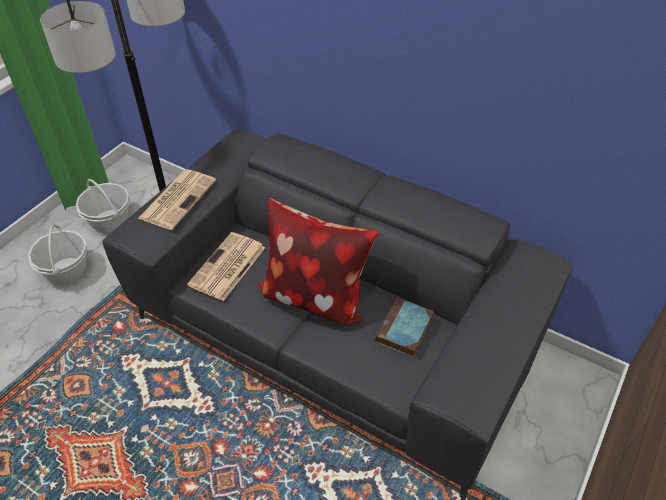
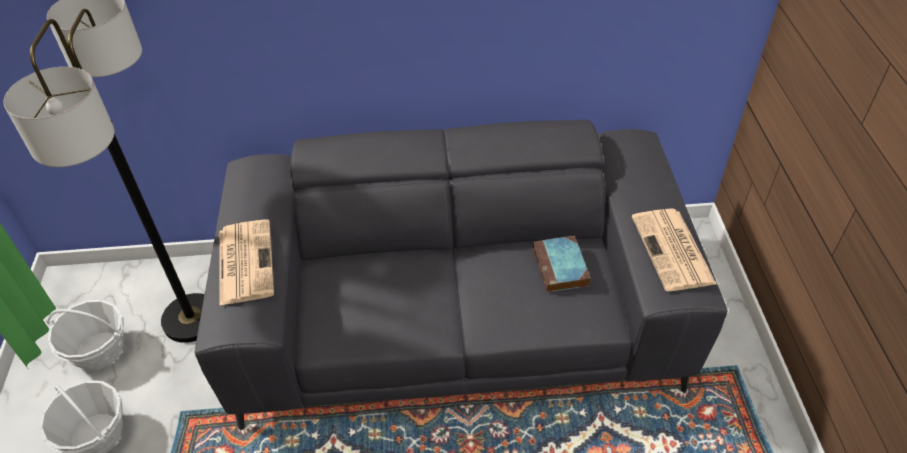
camera: 35 degrees left, 0 degrees up
(227, 267) = (341, 307): newspaper -> newspaper (673, 251)
(314, 295) = (452, 284): pillow -> none

